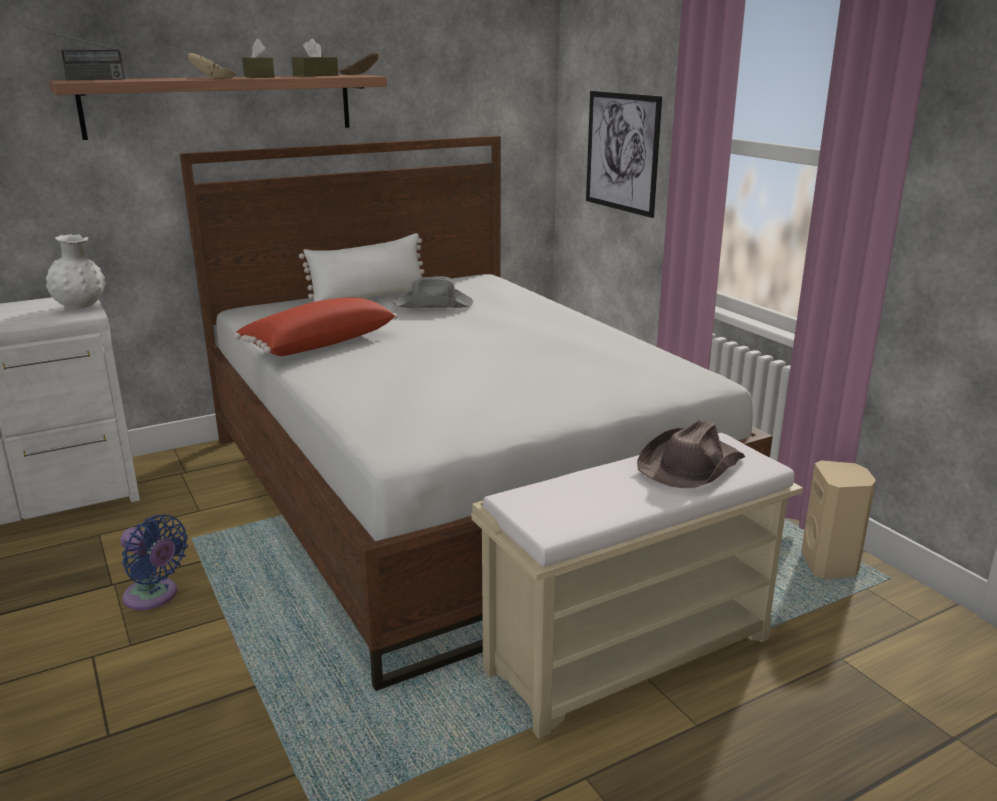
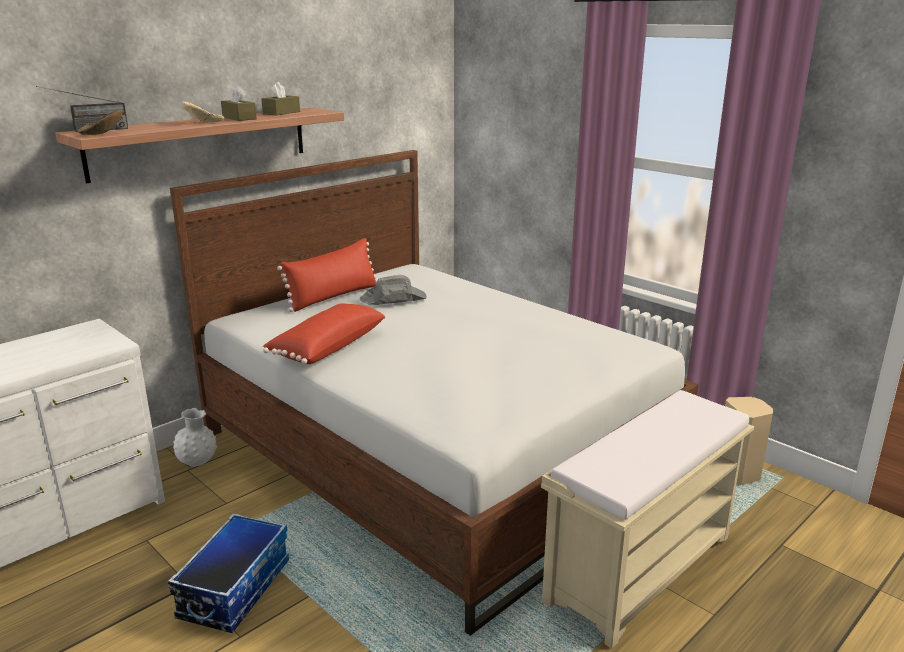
camera: 15 degrees left, 0 degrees up
(80, 307) = (102, 336): white vase -> white vase (197, 462)
(154, 596) = (234, 589): blue fan -> storage box
(359, 75) = (314, 109): brown bowl -> brown bowl (101, 134)
(369, 298) = (333, 297): white pillow -> red pillow
(622, 152) = (522, 161): picture -> none
(690, 465) = (679, 421): brown hat -> none

